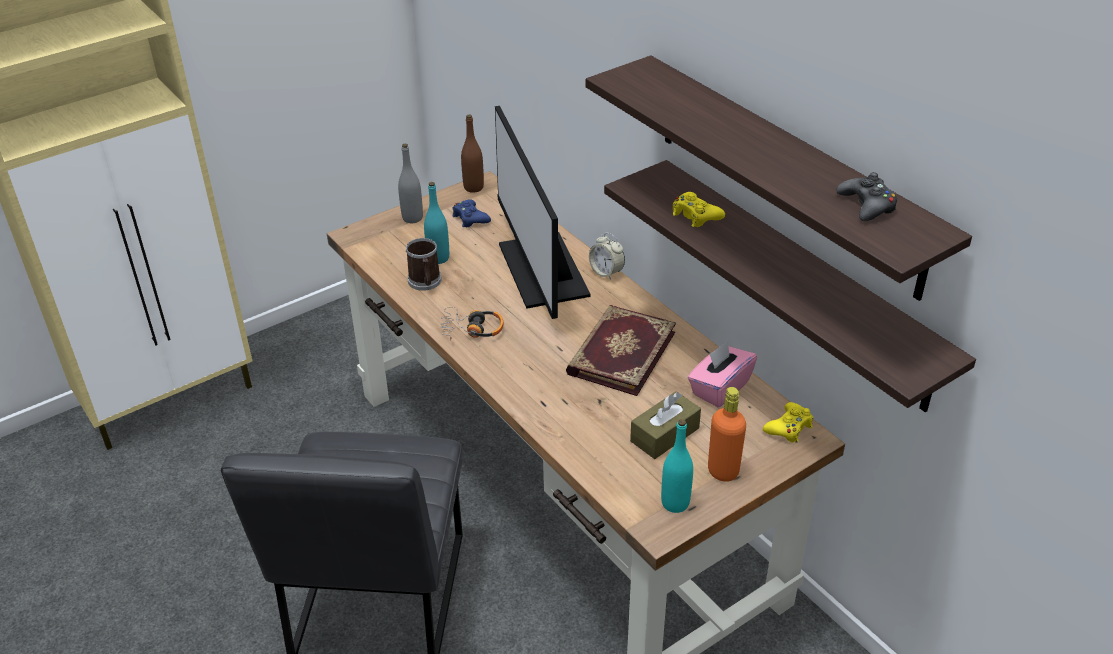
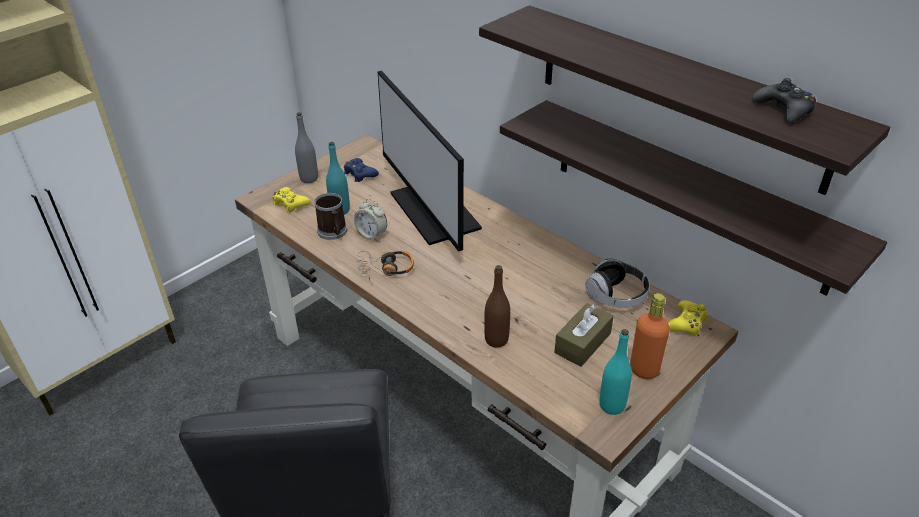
camera: 10 degrees left, 0 degrees up
(473, 187) = (356, 148): brown bottle -> brown bottle (496, 340)
(606, 272) = (489, 207): alarm clock -> alarm clock (372, 234)
(620, 352) = (521, 274): book -> none
(695, 215) = (590, 143): yellow game controller -> yellow game controller (290, 204)
(719, 388) = (616, 295): pink tissue box -> headphones

